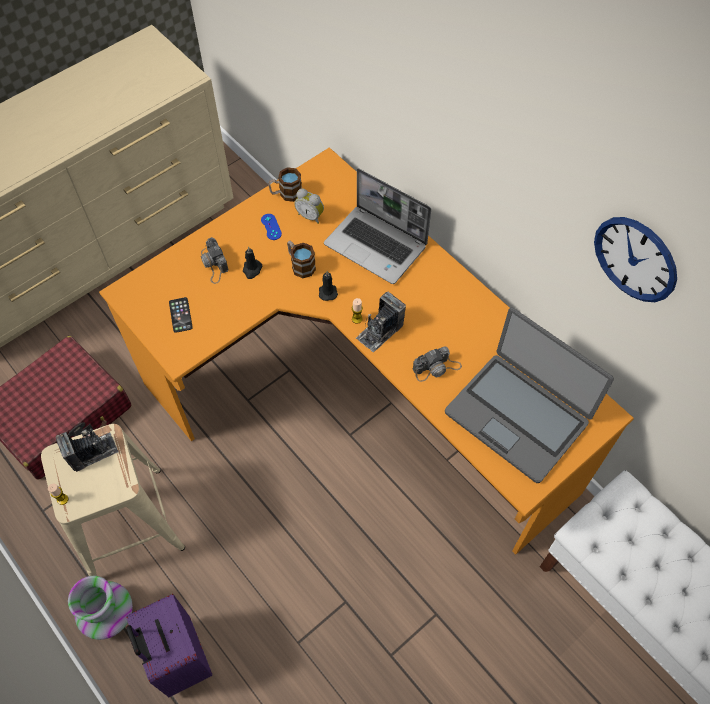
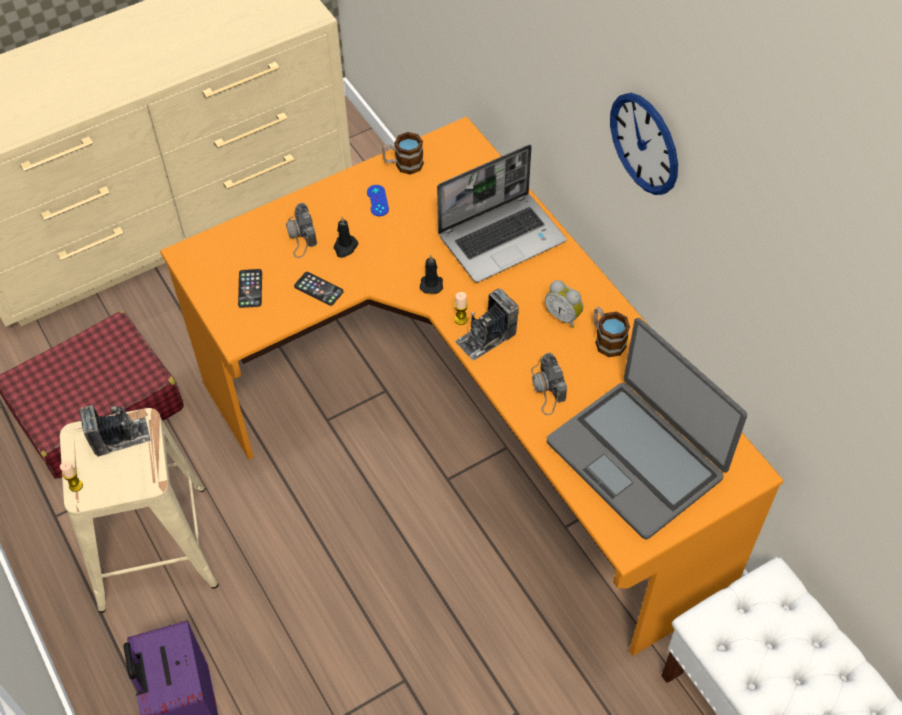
camera: 10 degrees right, 5 degrees down
(109, 615) = (111, 651): vase -> none
(237, 308) = (318, 289): none -> phone
(300, 265) = (404, 249): mug -> mug (606, 339)
(310, 216) = (428, 193): alarm clock -> alarm clock (564, 316)
(377, 245) = (502, 237): laptop -> laptop turned 75 degrees counterclockwise
(436, 368) = (547, 389): camera -> camera turned 90 degrees clockwise
(635, 259) = (780, 268): wall clock -> wall clock (644, 143)

